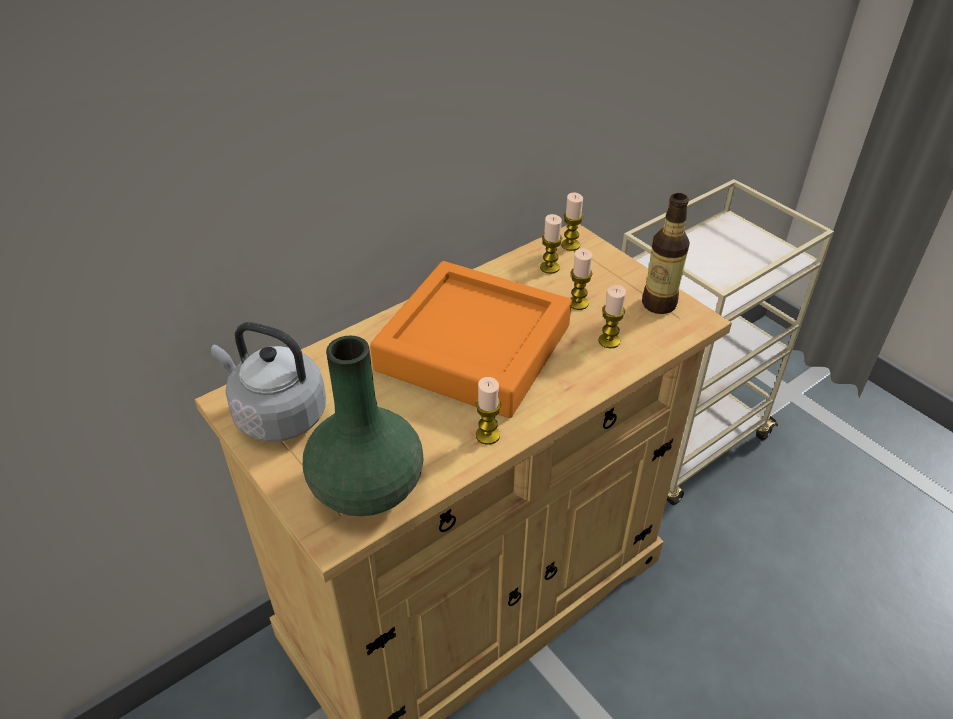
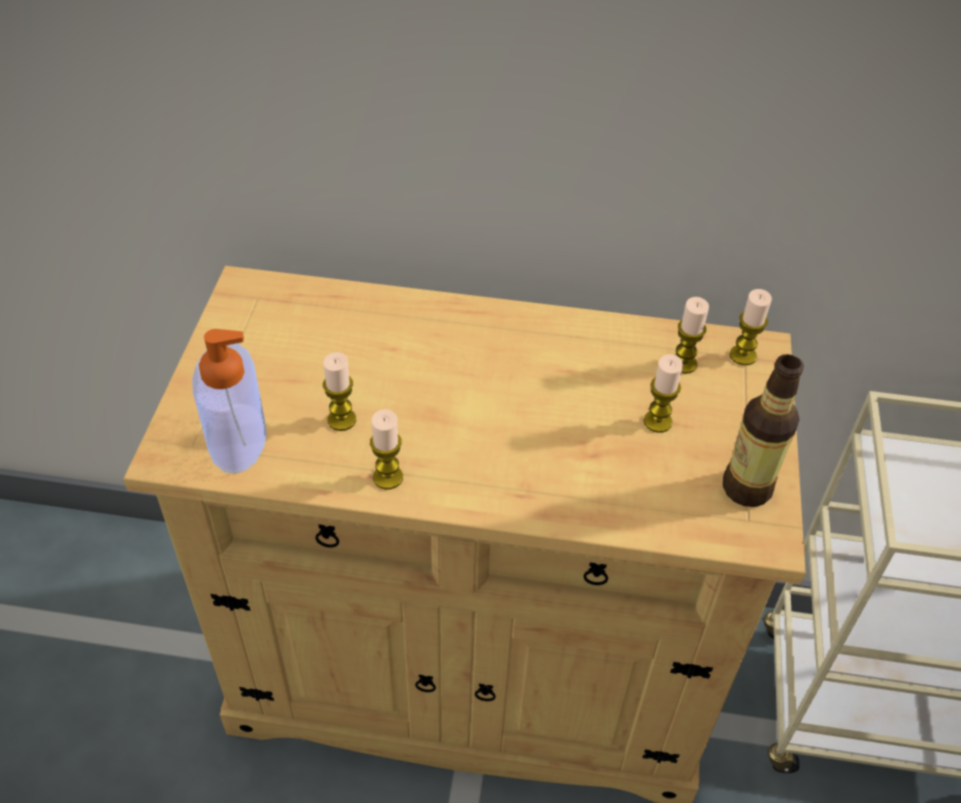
camera: 45 degrees right, 5 degrees up
(276, 414) = (259, 323): grey kettle -> none
(365, 487) = (237, 438): green vase -> soap dispenser
(473, 348) = (491, 388): orange tray -> none
(609, 341) = (631, 483): candle -> candle (341, 420)

